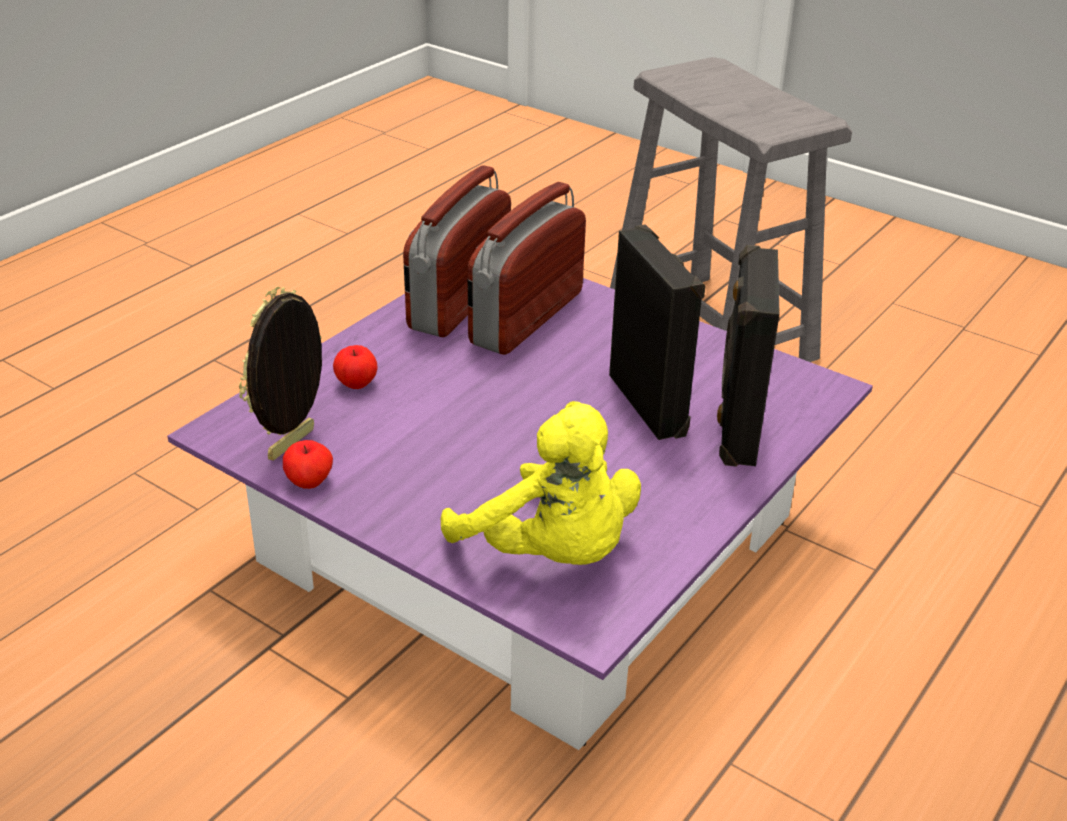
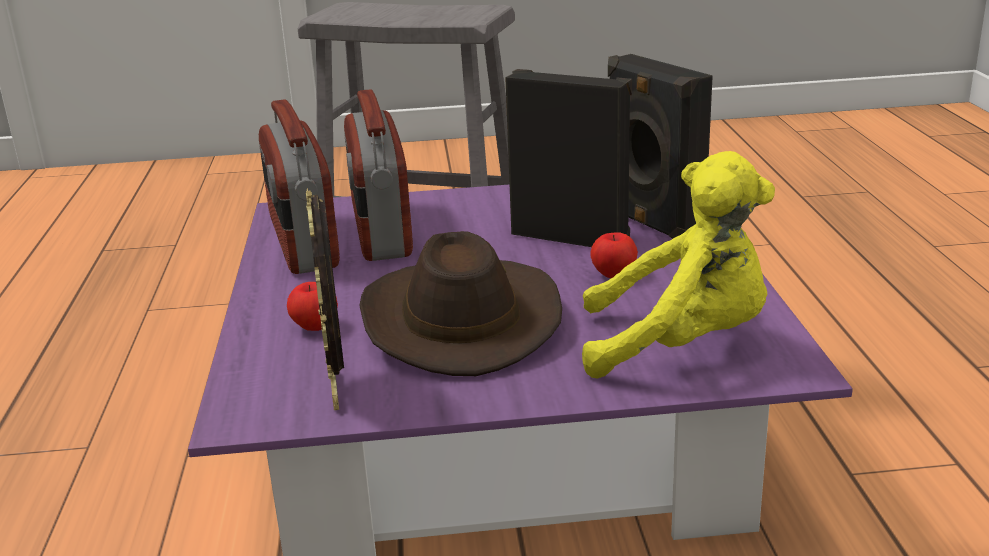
camera: 40 degrees left, 10 degrees down
(309, 482) = (403, 405): apple -> apple (614, 274)
(446, 434) = (459, 320): none -> brown hat

